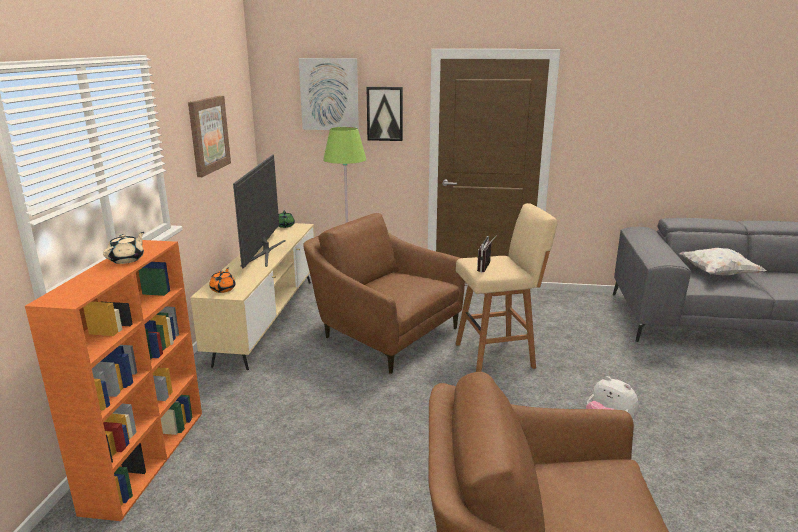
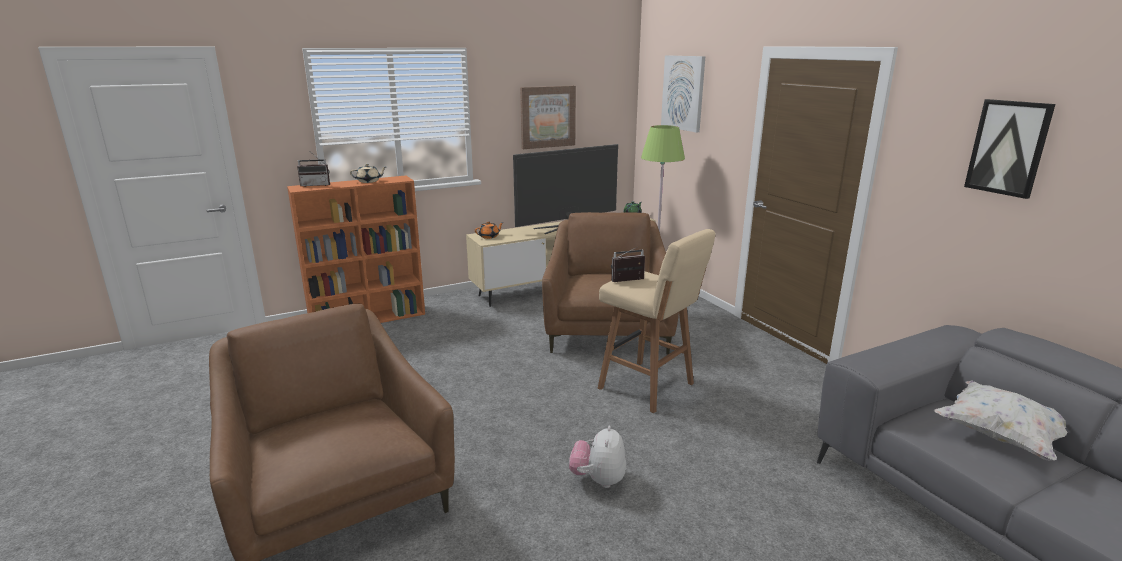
camera: 55 degrees right, 0 degrees up
(71, 288) = (316, 185): none -> radio
(385, 113) = (720, 117): picture -> picture (1008, 148)

